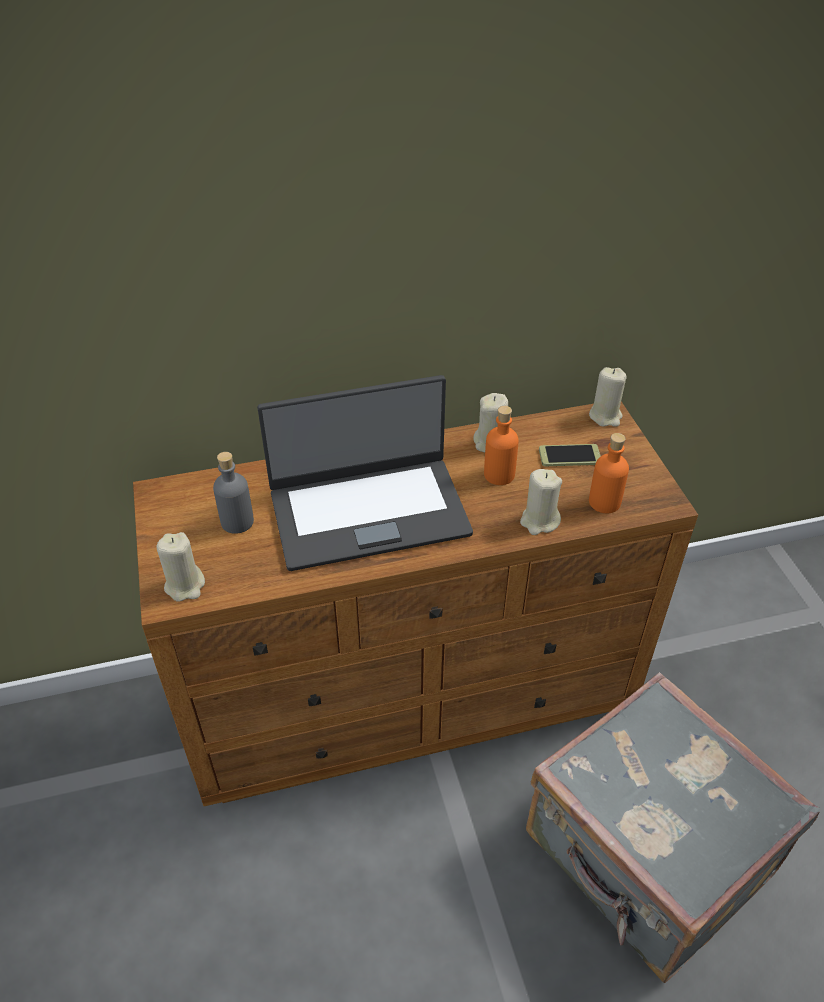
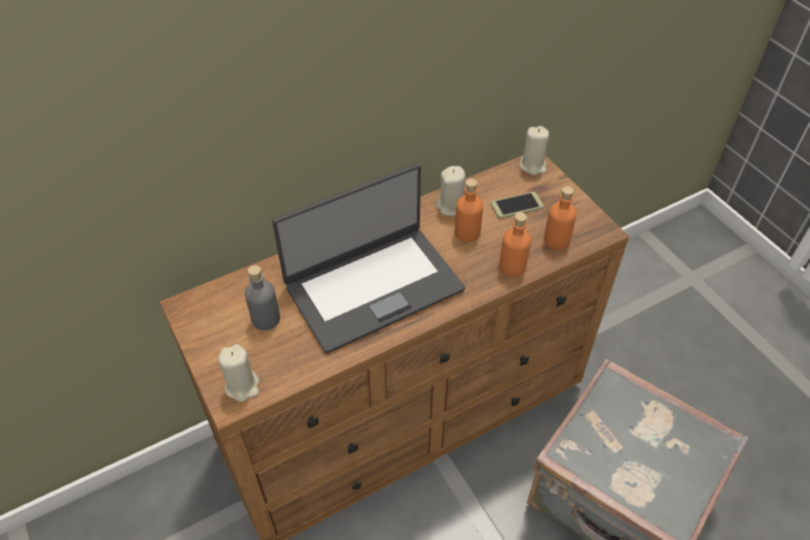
camera: 15 degrees left, 5 degrees up
(539, 521) = (512, 266): beige candle -> orange bottle

